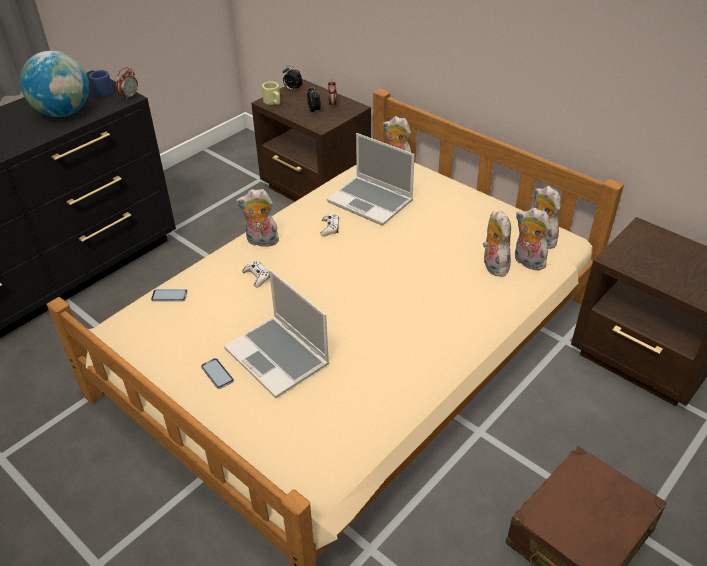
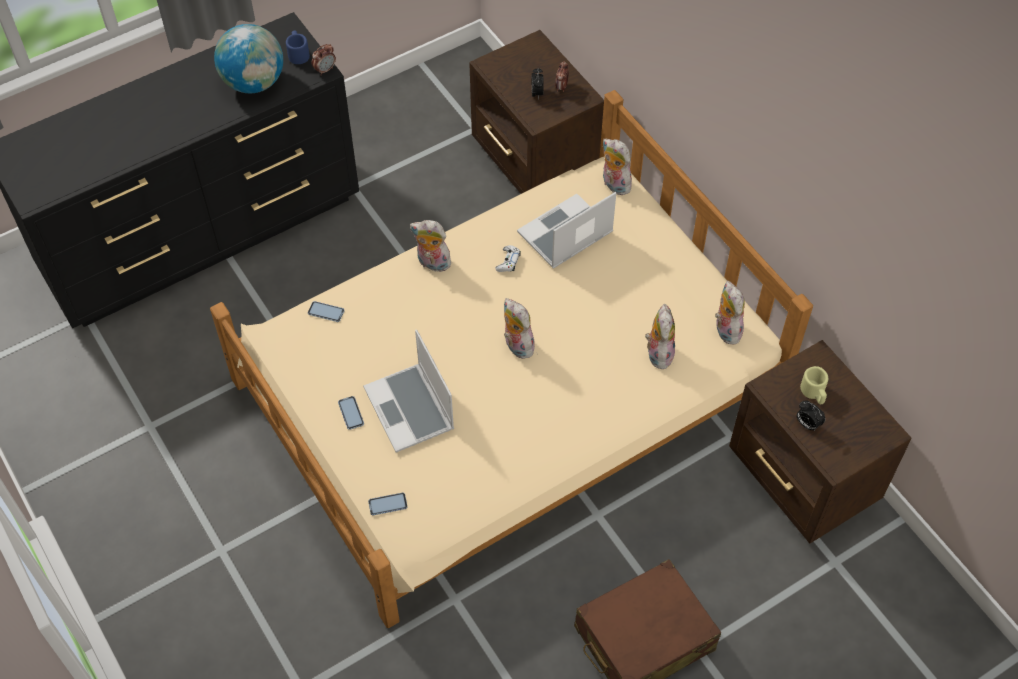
camera: 15 degrees right, 15 degrees up
(257, 277) = (415, 308): white game controller -> none
(273, 102) = (494, 67): beige mug -> beige mug (814, 393)
(282, 450) = (387, 504): none -> phone
(292, 89) = (523, 49): alarm clock -> alarm clock (807, 424)
(371, 202) = (565, 234): laptop -> laptop turned 90 degrees clockwise
(527, 262) = (696, 357): plush toy -> plush toy (516, 345)

